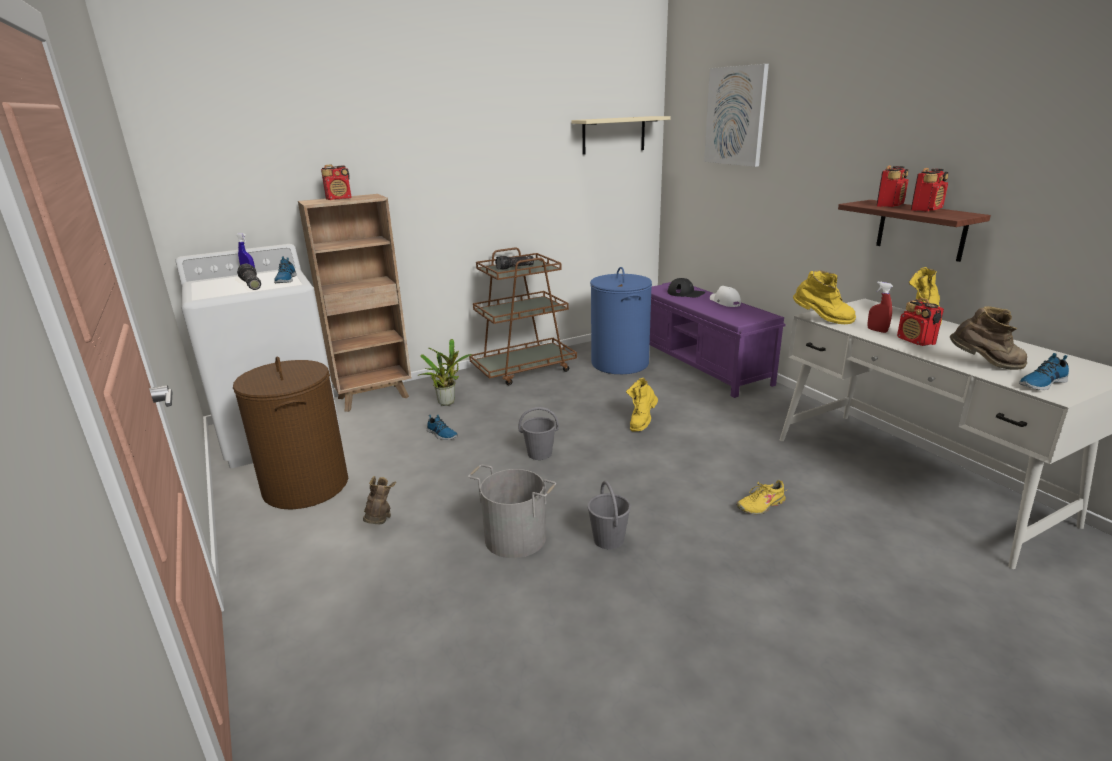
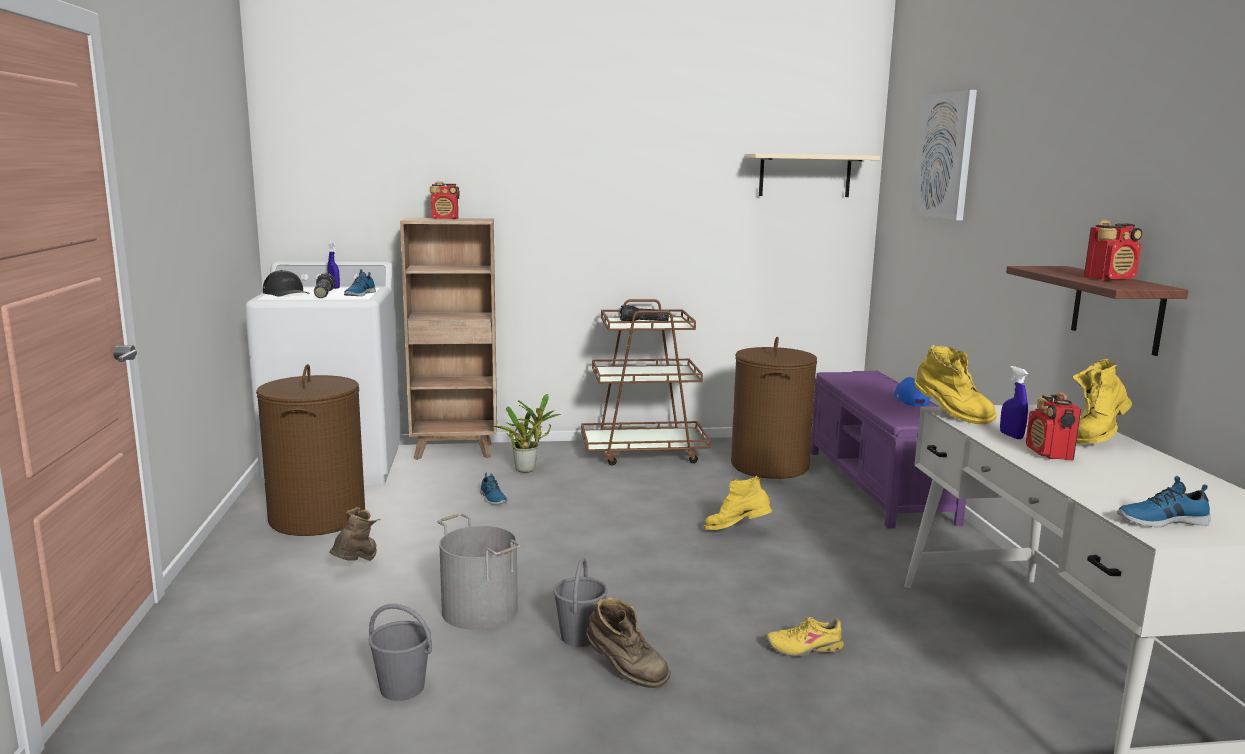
camera: 20 degrees right, 10 degrees down
(540, 454) = (582, 538): grey bucket -> grey bucket (403, 688)
(619, 363) = (769, 465): blue laundry basket -> brown laundry basket
(642, 422) = (736, 531): yellow boot -> yellow boot turned 45 degrees clockwise
(686, 293) = (869, 384): black cap -> black cap (286, 293)
(724, 302) = (910, 400): white cap -> blue cap
(877, 330) = (1011, 436): red spray bottle -> blue spray bottle
(890, 205) = (1072, 271): radio -> none
(985, 365) = (1108, 491): brown boot -> brown boot (625, 673)

